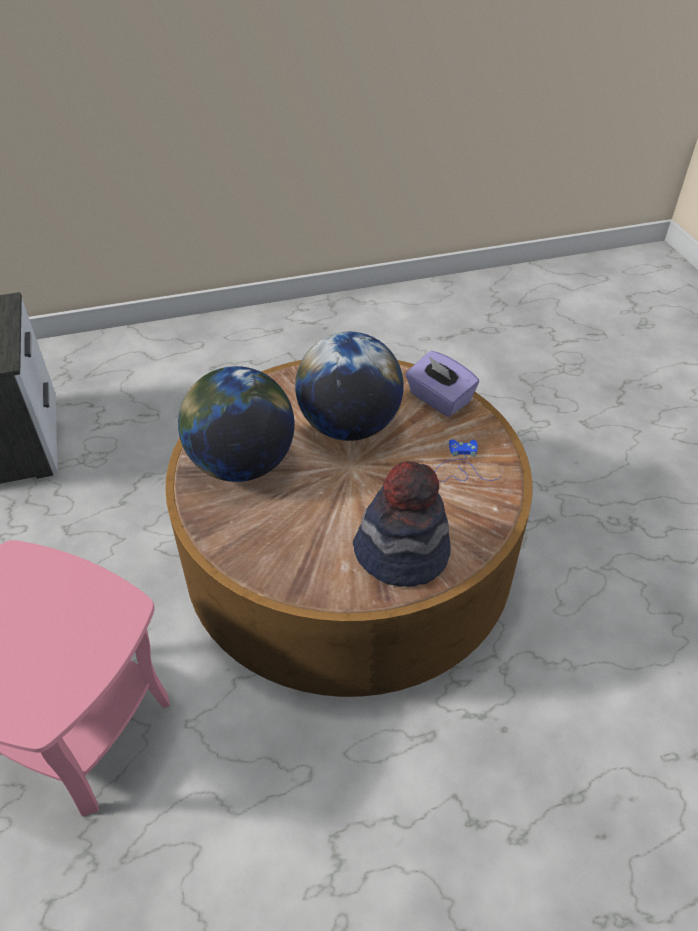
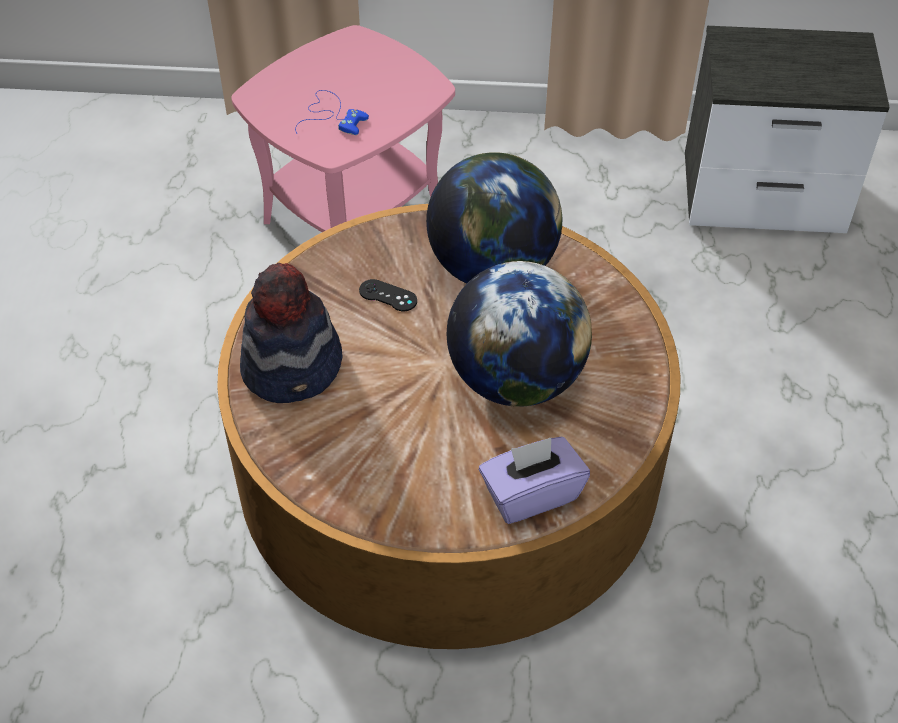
camera: 110 degrees right, 5 degrees up
(298, 517) = (388, 295): none -> black game controller
(460, 466) = (393, 468): blue game controller -> blue game controller (331, 116)

